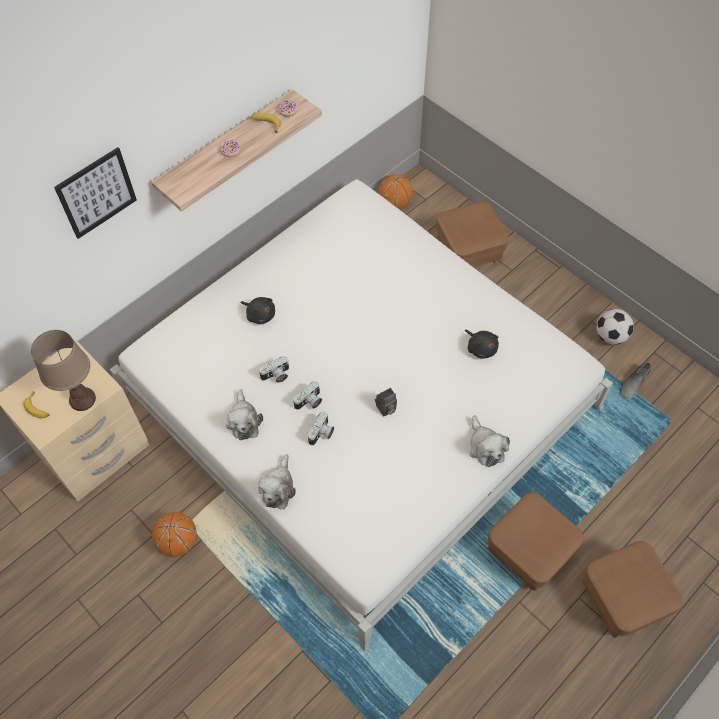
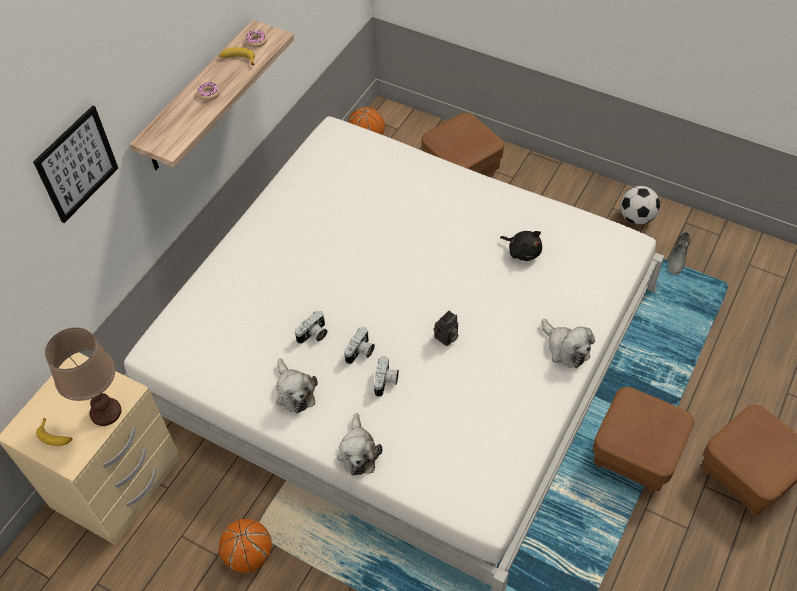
camera: 15 degrees left, 5 degrees down
(260, 315) = (272, 277): black plush toy -> none

